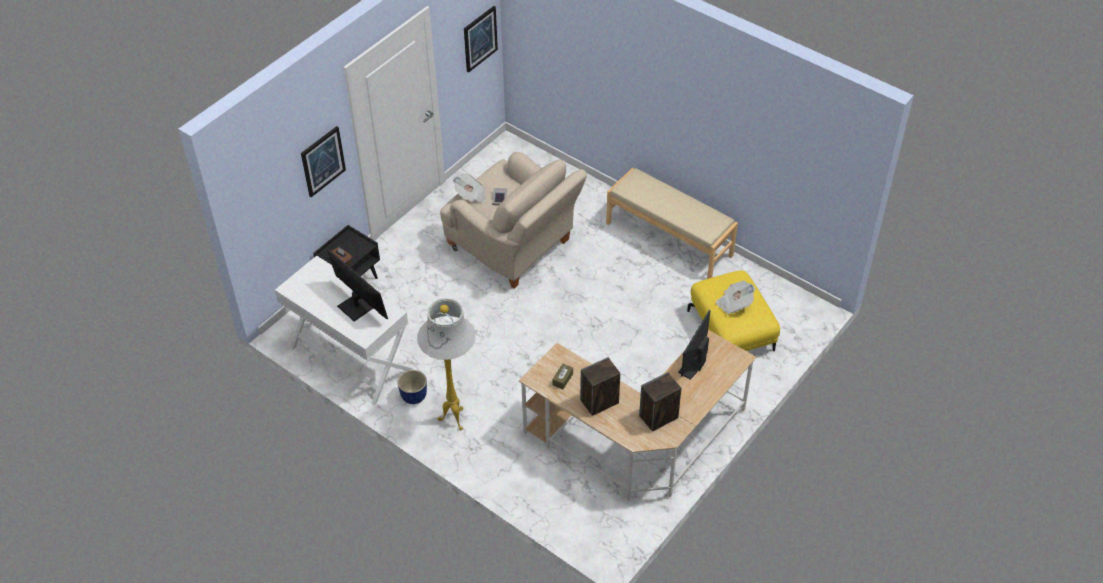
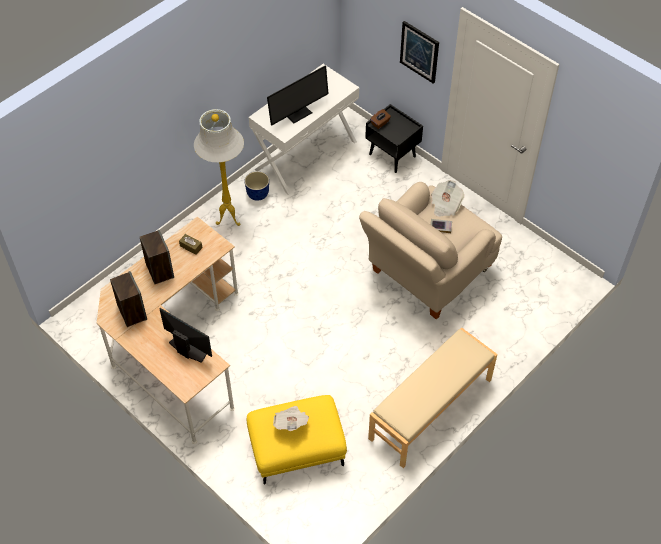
camera: 95 degrees right, 5 degrees up
(480, 38) = (602, 165): picture -> none

